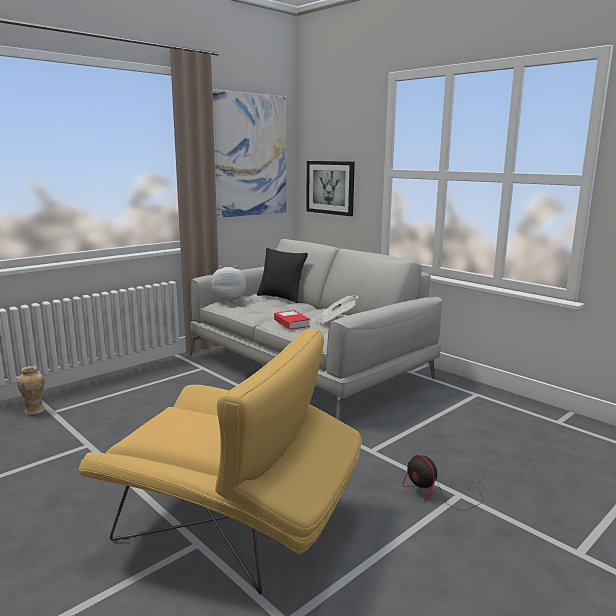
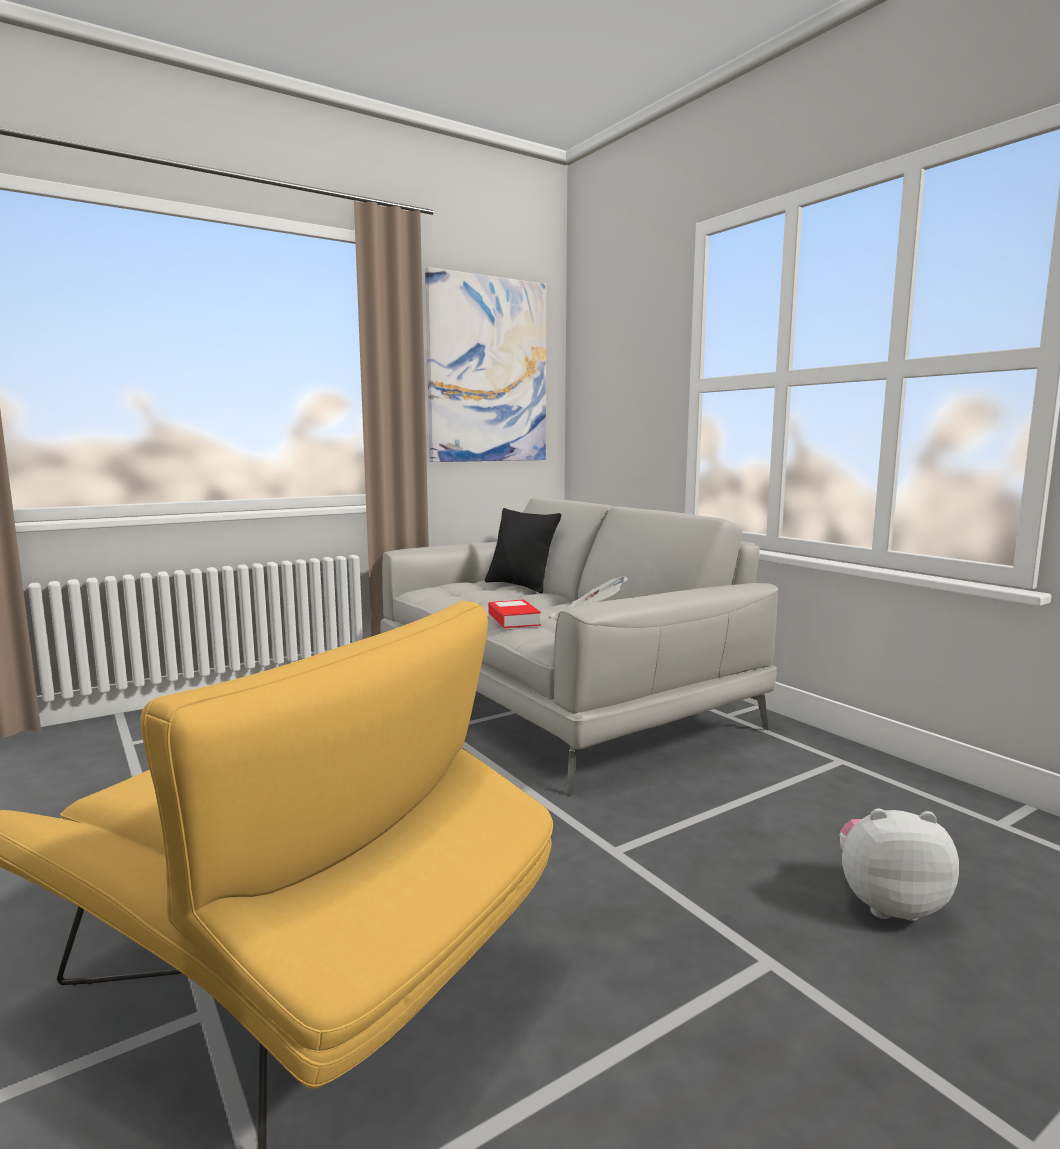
camera: 10 degrees right, 5 degrees down
(34, 411) = (104, 740): vase -> none
(229, 300) = (439, 587): plush toy -> plush toy (888, 904)
(330, 187) = (611, 418): picture -> none
(438, 493) = (723, 954): fan -> none

